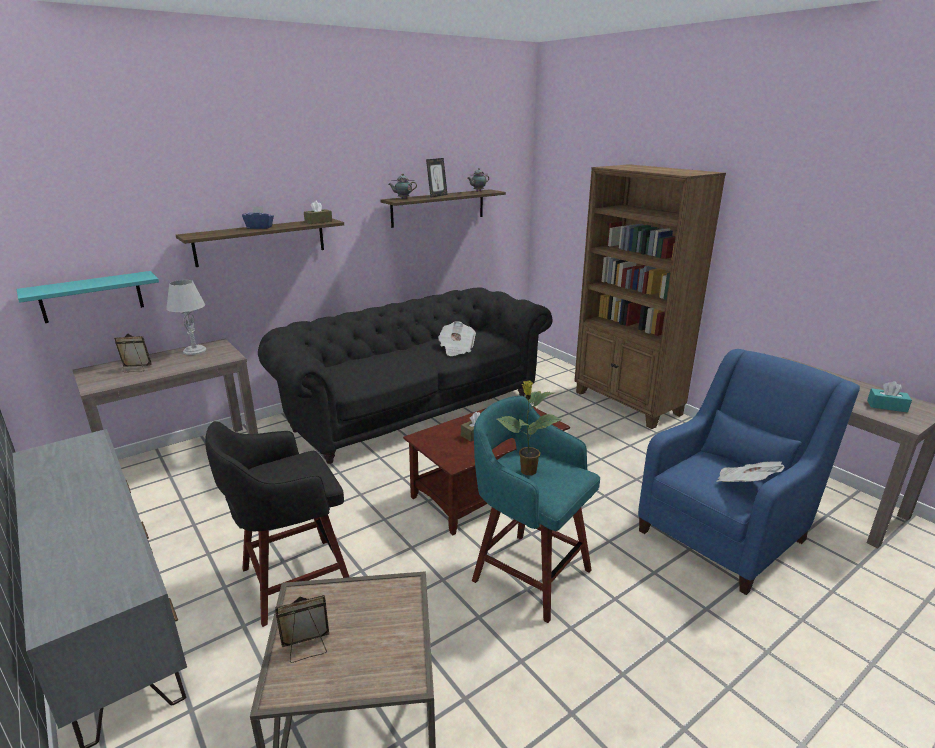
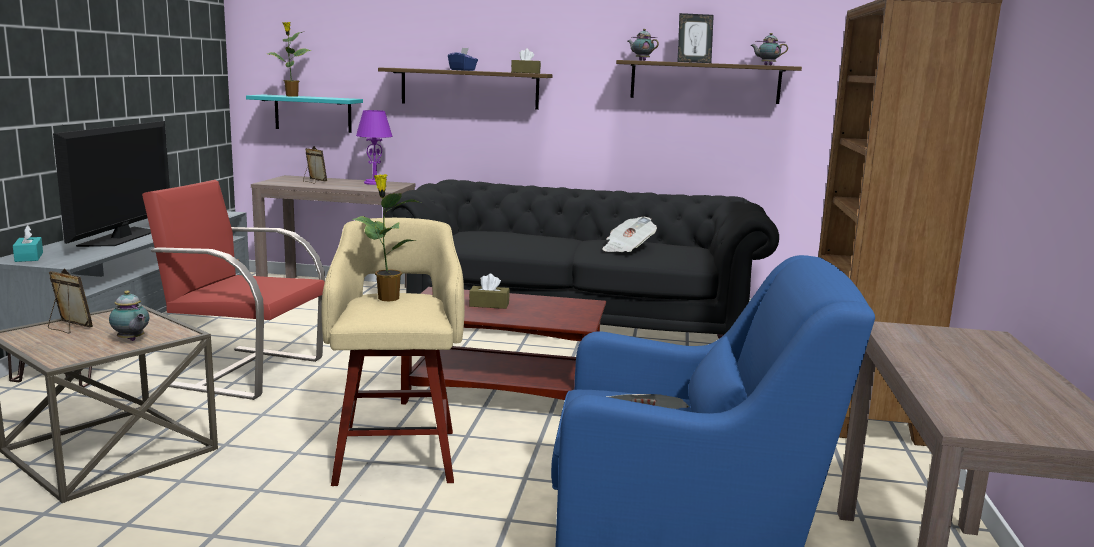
camera: 45 degrees right, 10 degrees down
(70, 285) = (291, 96): none -> potted plant
(83, 524) = (121, 237): none -> television
(194, 350) = (375, 183): grey table lamp -> purple table lamp
(292, 581) = (245, 372): black stool -> red armchair
(392, 619) = (131, 340): none -> teapot
(528, 573) = (397, 454): turquoise stool -> beige stool
(887, 406) = (1007, 406): turquoise tissue box -> turquoise tissue box (29, 257)

